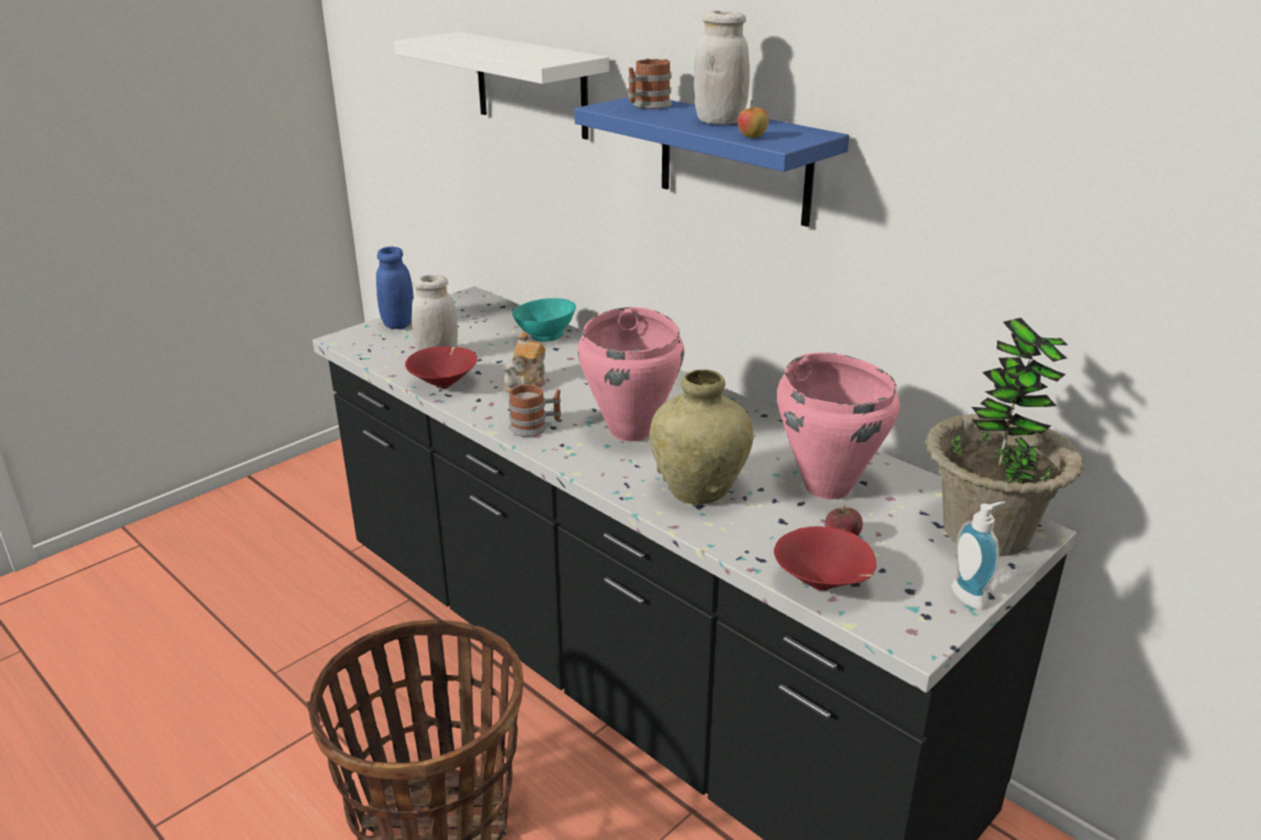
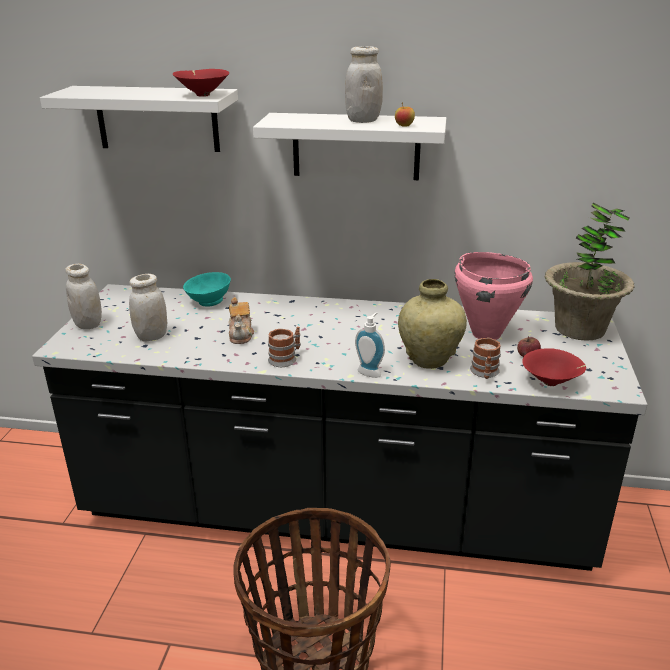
camera: 35 degrees left, 0 degrees up
(398, 324) = (88, 324): blue jar -> white jar
(444, 384) = (185, 353): red bowl -> red bowl (202, 95)
(631, 431) = (346, 340): pink cooking pot -> none
(647, 106) = (296, 118): mug -> mug (485, 373)
(734, 160) = (356, 146): blue shelf -> white shelf
(972, 595) = (614, 360): soap dispenser -> soap dispenser (370, 371)

